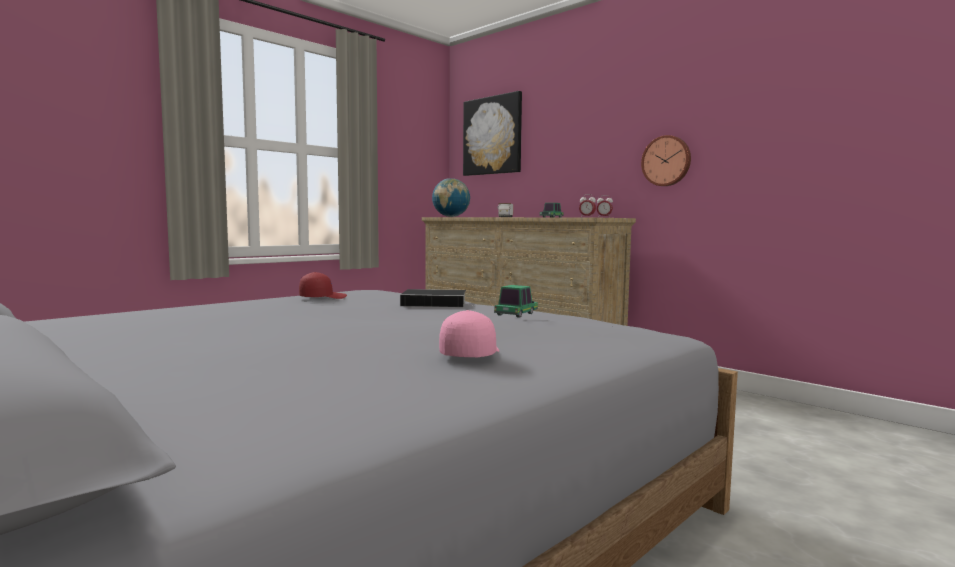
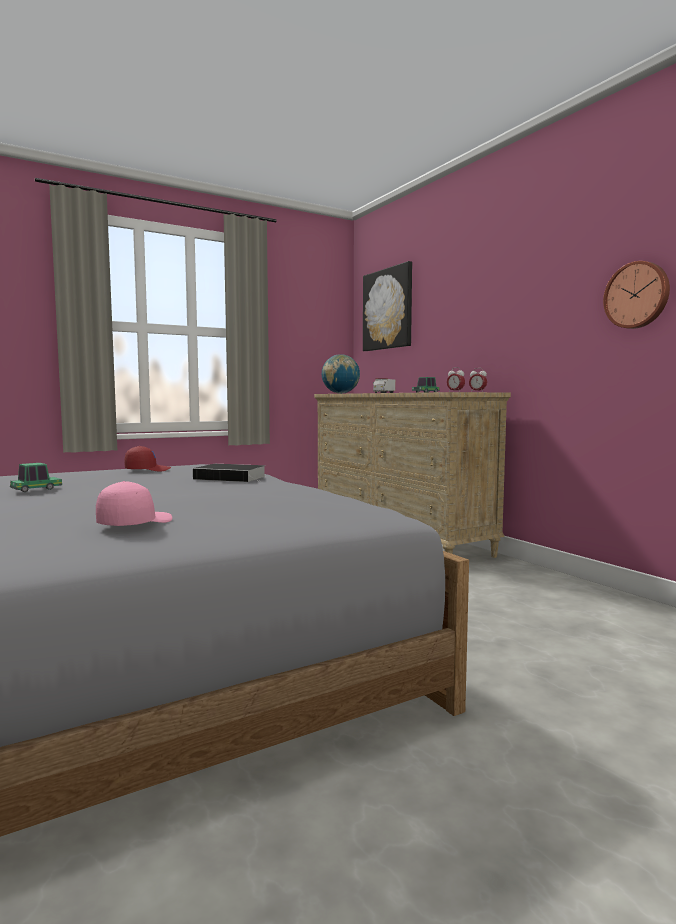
camera: 15 degrees right, 0 degrees up
(516, 314) = (257, 489): toy car -> toy car (36, 489)
(666, 161) = (542, 328): wall clock -> wall clock (637, 295)

